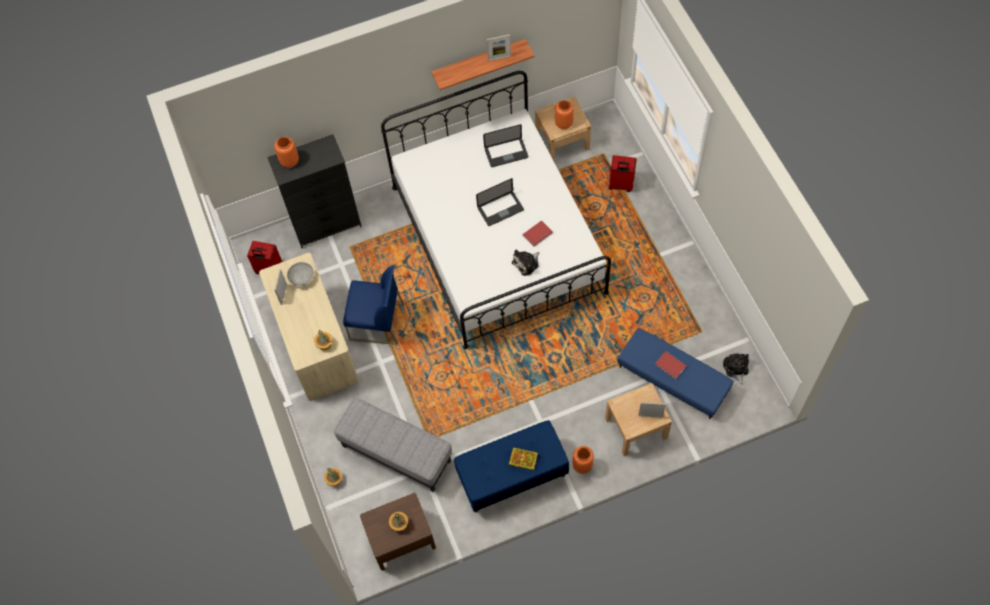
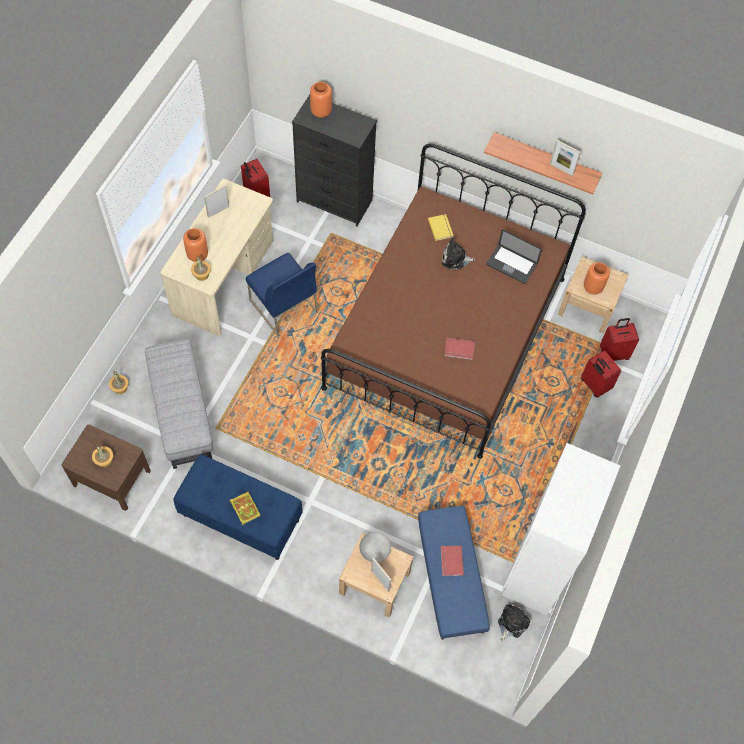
camera: 40 degrees right, 0 degrees up
(301, 278) = (244, 212): grey bowl -> grey bowl (374, 550)
(436, 170) = (441, 228): none -> yellow book
(497, 239) = (445, 332): white bed -> brown bed
(500, 209) = (454, 303): laptop -> none
(526, 263) = (423, 363): plush toy -> plush toy (455, 259)
(582, 466) = (299, 566): orange vase -> orange vase (197, 255)
(609, 155) = (613, 353): none -> red suitcase
(712, 322) = (537, 567): none -> white wardrobe

